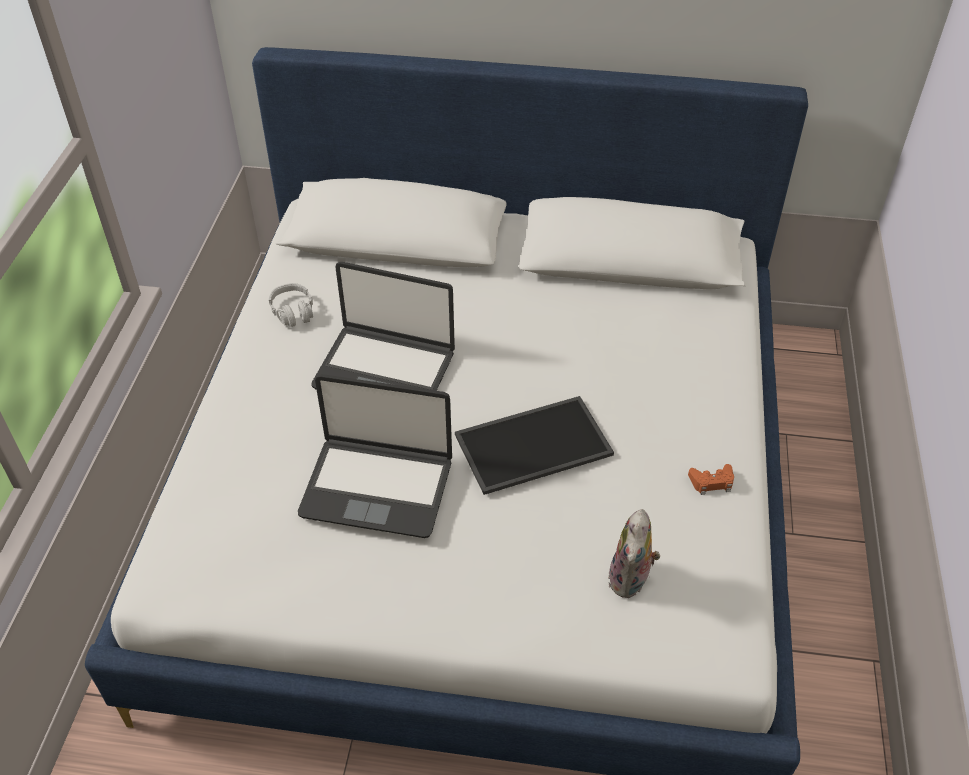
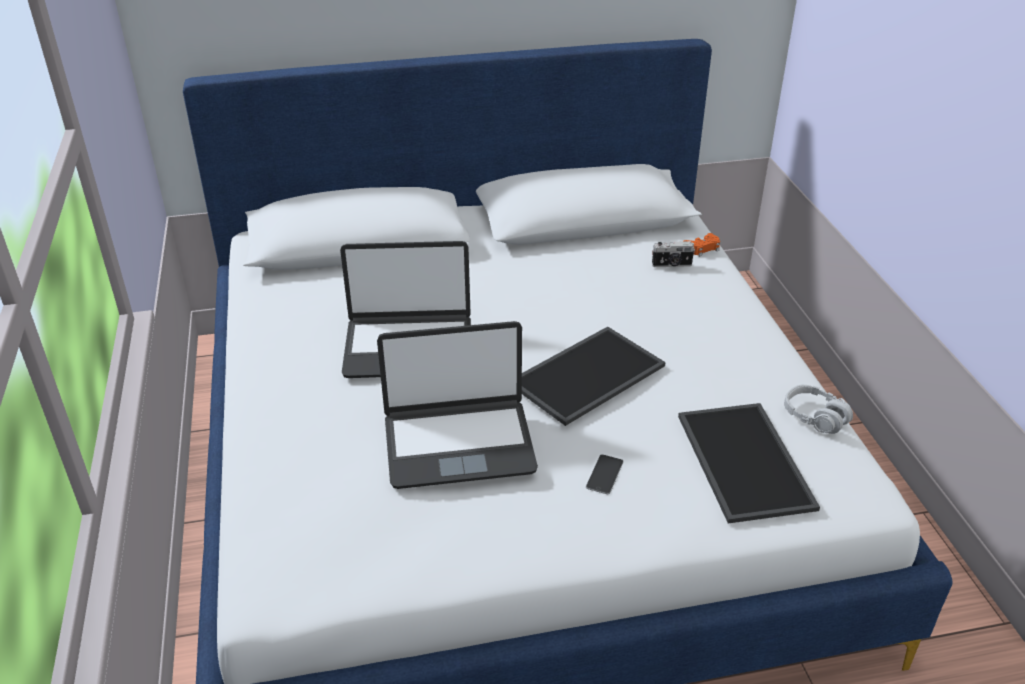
camera: 20 degrees left, 10 degrees down
(293, 312) = (287, 321): grey headphones -> grey headphones (815, 417)
(494, 556) = (604, 474): none -> phone
(631, 580) = (741, 460): plush toy -> tray
(687, 337) = (672, 265): none -> camera
(711, 482) = (761, 367): orange game controller -> orange game controller (702, 248)

